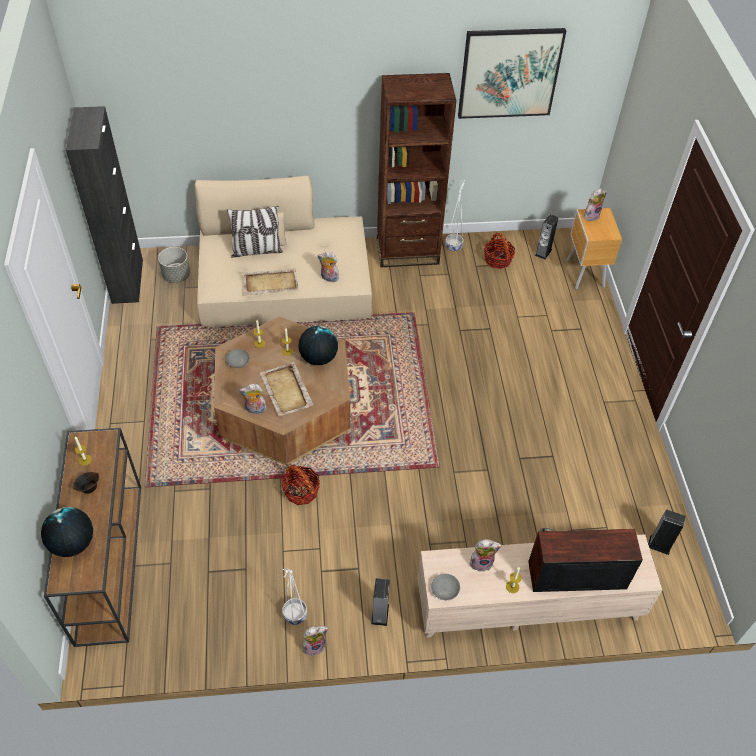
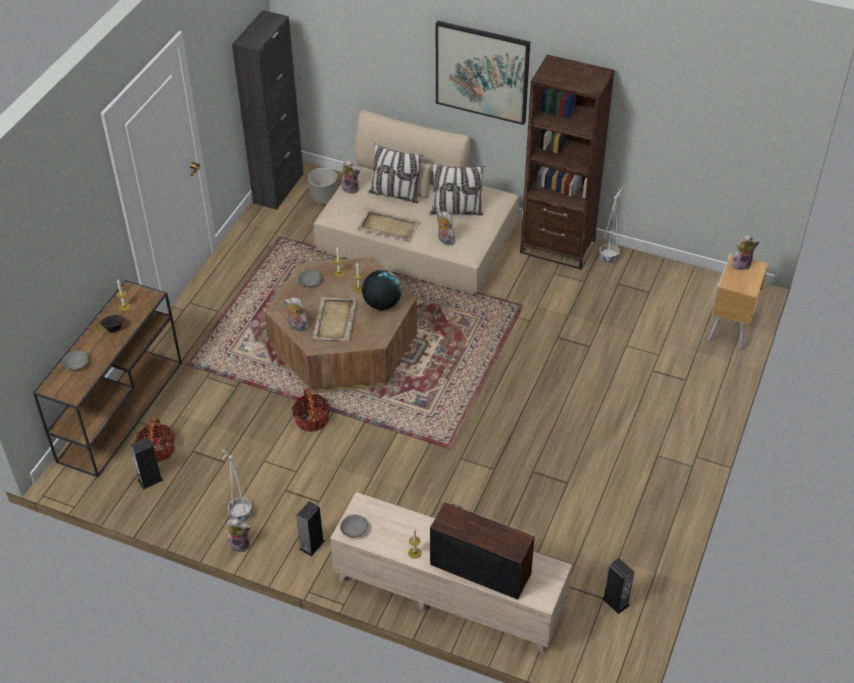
camera: 30 degrees right, 5 degrees down
(73, 544) = (76, 364): globe -> grey bowl
(320, 248) = (456, 210): none -> pillow
(482, 562) = (402, 522): plush toy -> plush toy (351, 188)
(497, 260) = (645, 285): basket -> basket (157, 449)
(509, 73) = (678, 87): picture -> picture (482, 72)
(543, 252) = (700, 294): speaker -> speaker (150, 480)

